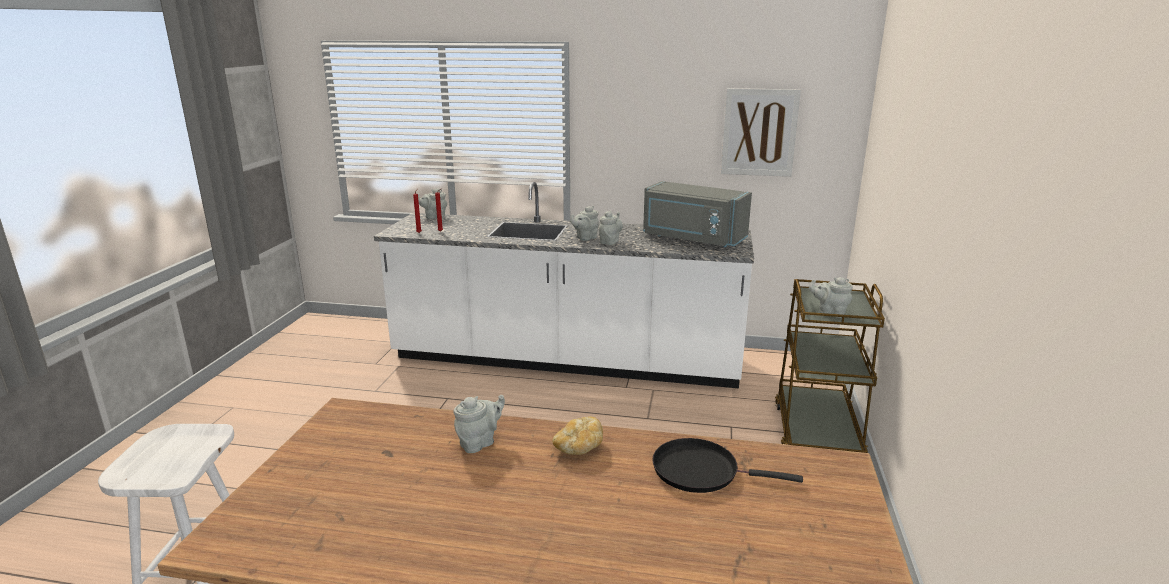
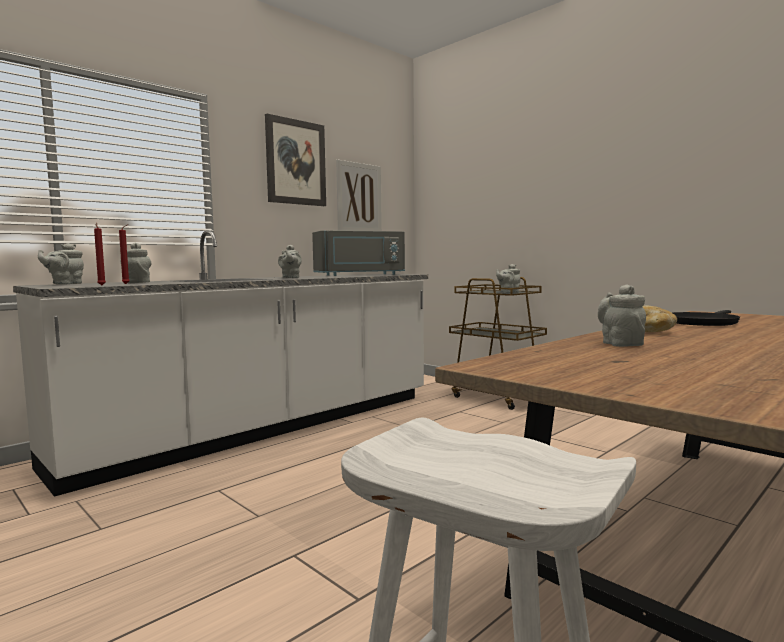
camera: 55 degrees left, 15 degrees down
(610, 241) = (317, 277): grey teapot -> grey teapot (138, 283)
(668, 97) = (296, 162): none -> picture

